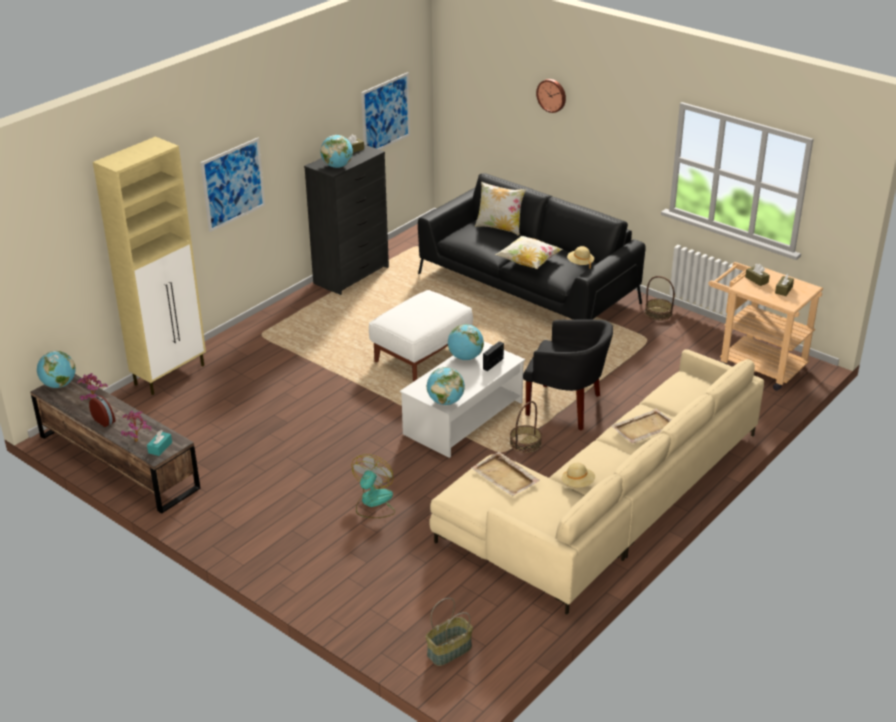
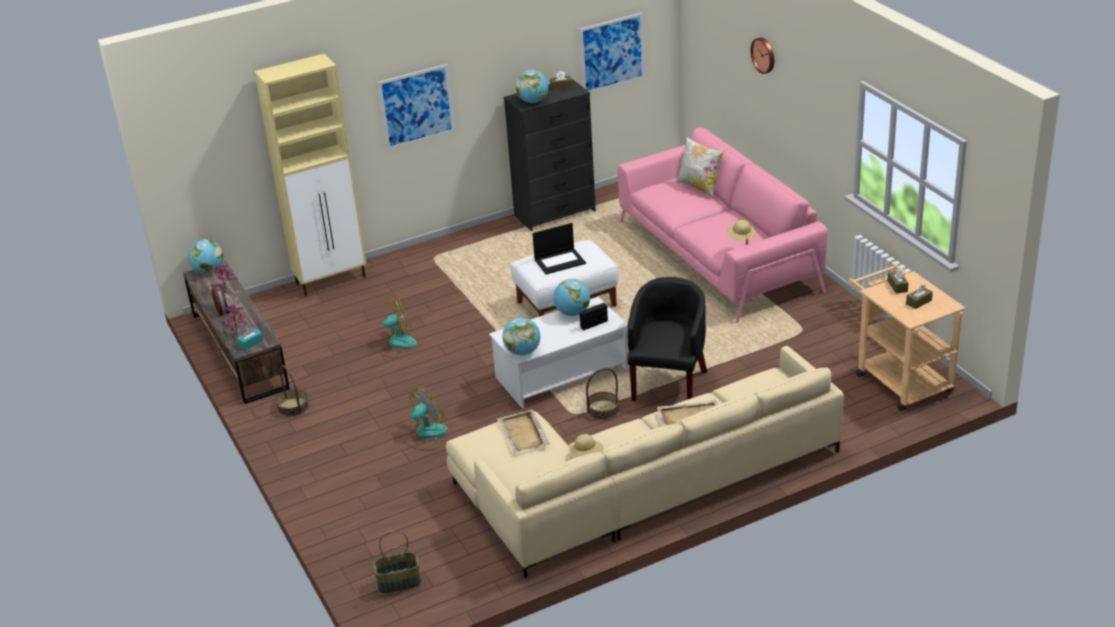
camera: 25 degrees right, 0 degrees up
(281, 423) = (396, 344): none -> fan
(419, 313) = (560, 261): none -> laptop
(527, 288) = (718, 256): black sofa -> pink sofa
(528, 263) = (701, 228): pillow -> none
(566, 407) = (668, 383): black armchair -> black armchair turned 120 degrees counterclockwise
(658, 313) = (835, 306): basket -> basket (293, 407)

